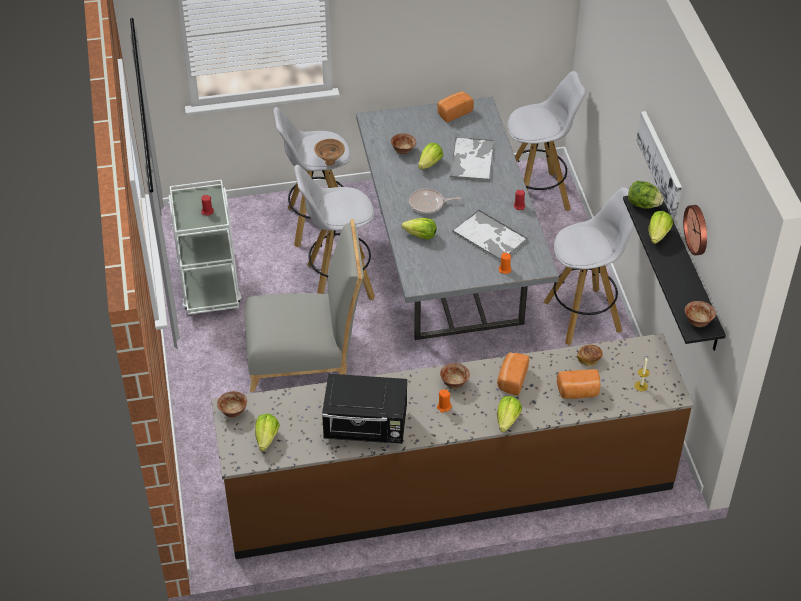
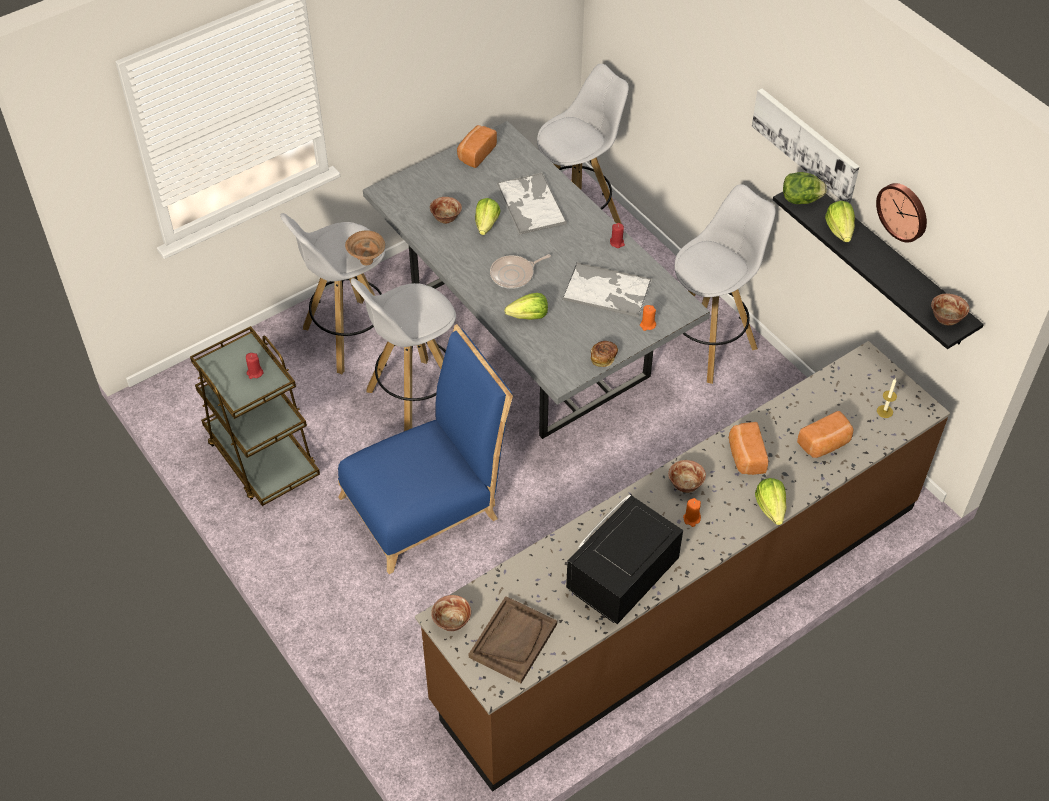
camera: 25 degrees left, 5 degrees up
(209, 284) = (262, 457): white cart -> brown cart
(266, 438) = (513, 640): lettuce -> brown tray
(305, 354) = (427, 503): grey chair -> blue chair
(366, 427) = (620, 578): black microwave -> black microwave turned 150 degrees clockwise
(589, 359) = (811, 399): bread -> bread (603, 358)

